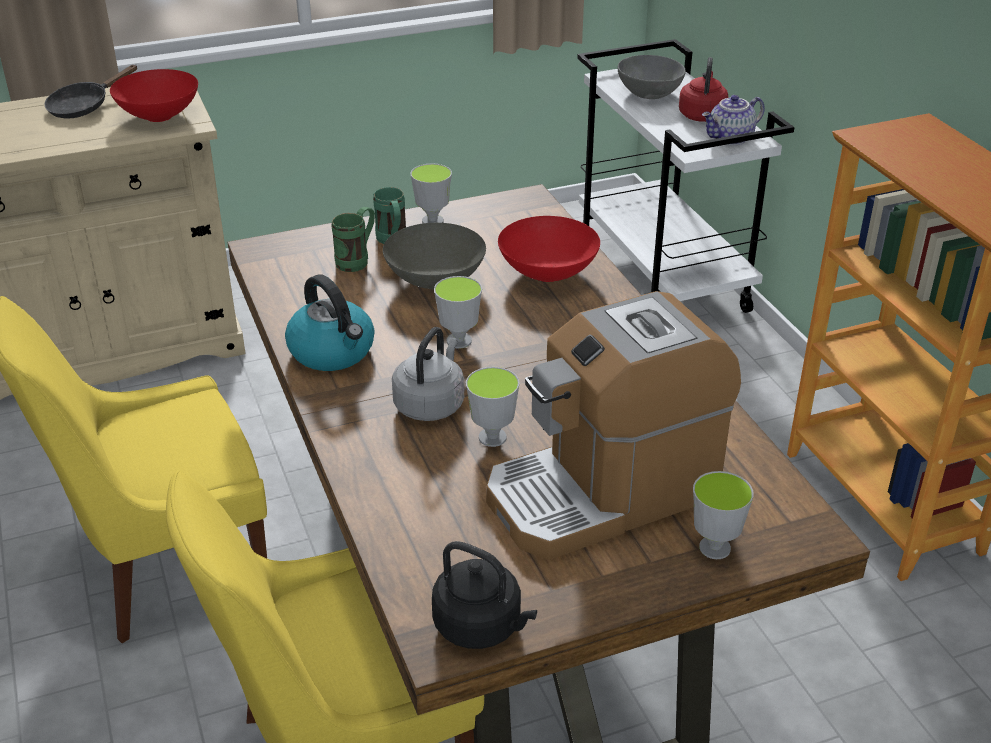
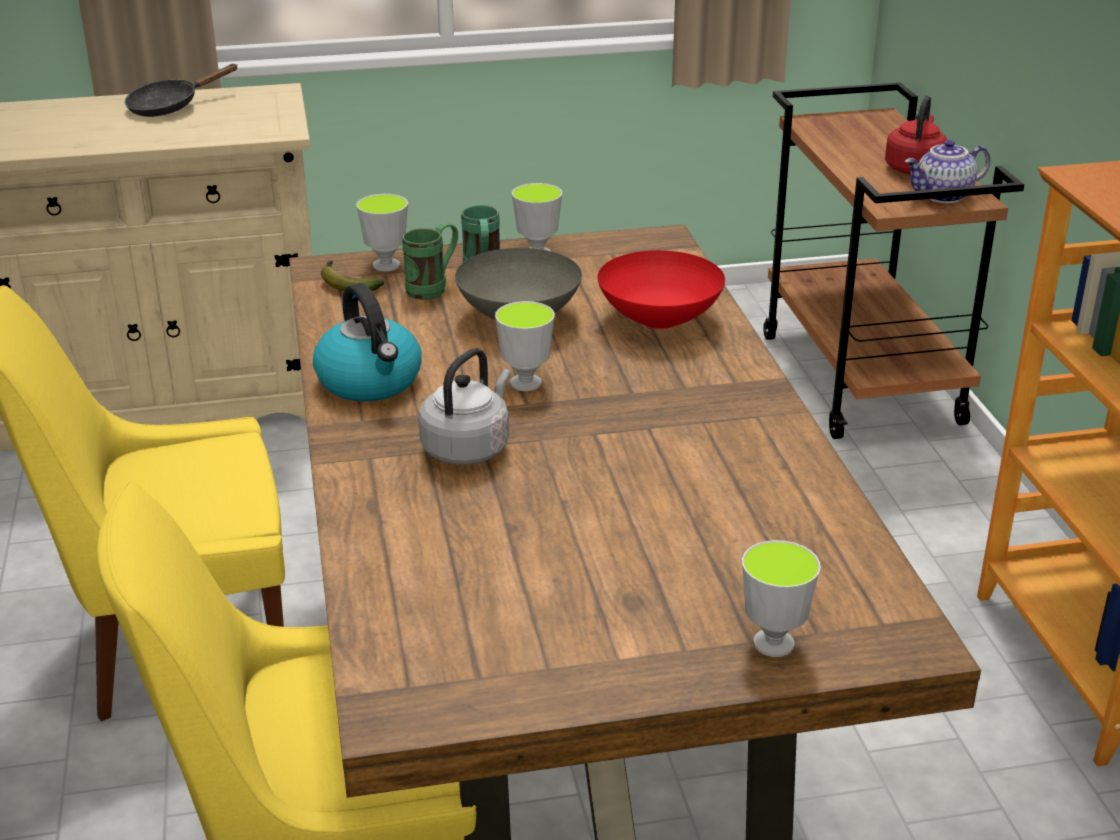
camera: 10 degrees right, 5 degrees down
(159, 116) = (250, 120): red bowl -> none
(284, 263) = (346, 284): none -> banana
(481, 627) = (446, 699): black kettle -> none
(492, 437) = (531, 491): cup -> cup (386, 265)
(603, 492) = (650, 565): coffee machine -> none
(649, 94) = (854, 142): grey bowl -> none
(663, 280) = (863, 380): white cart -> brown cart

